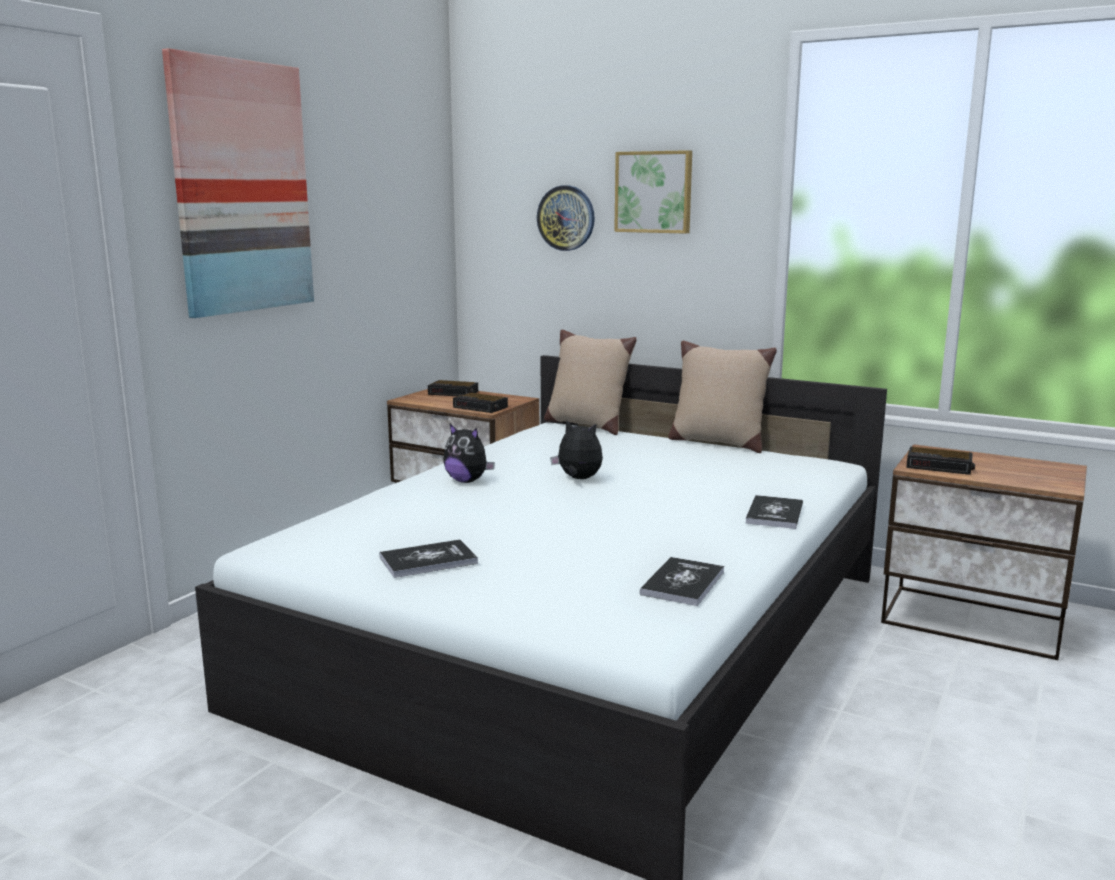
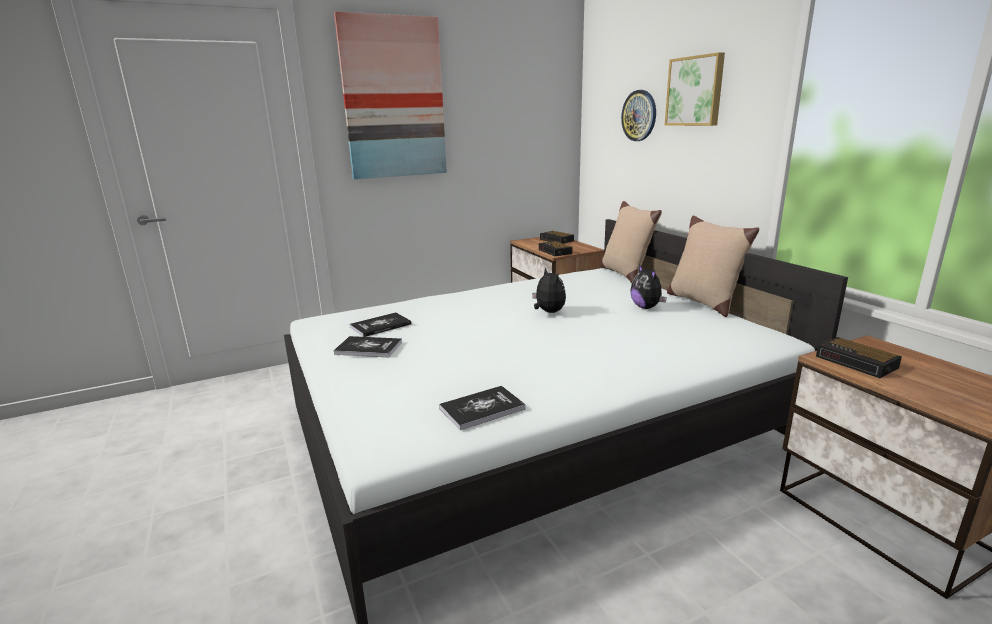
camera: 35 degrees right, 5 degrees up
(467, 481) = (482, 300): plush toy -> plush toy (646, 307)
(774, 514) = (648, 371): book -> book (380, 326)

